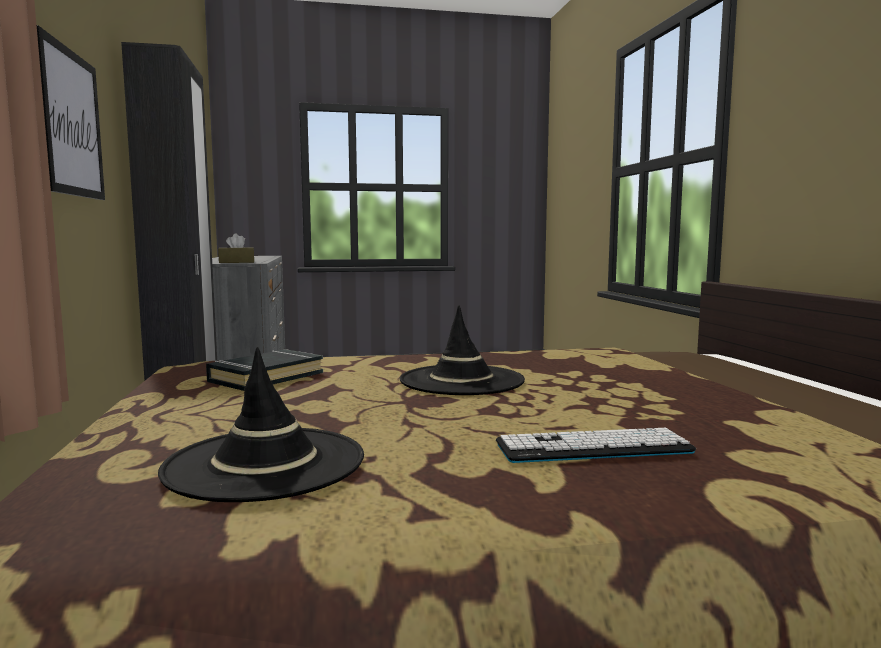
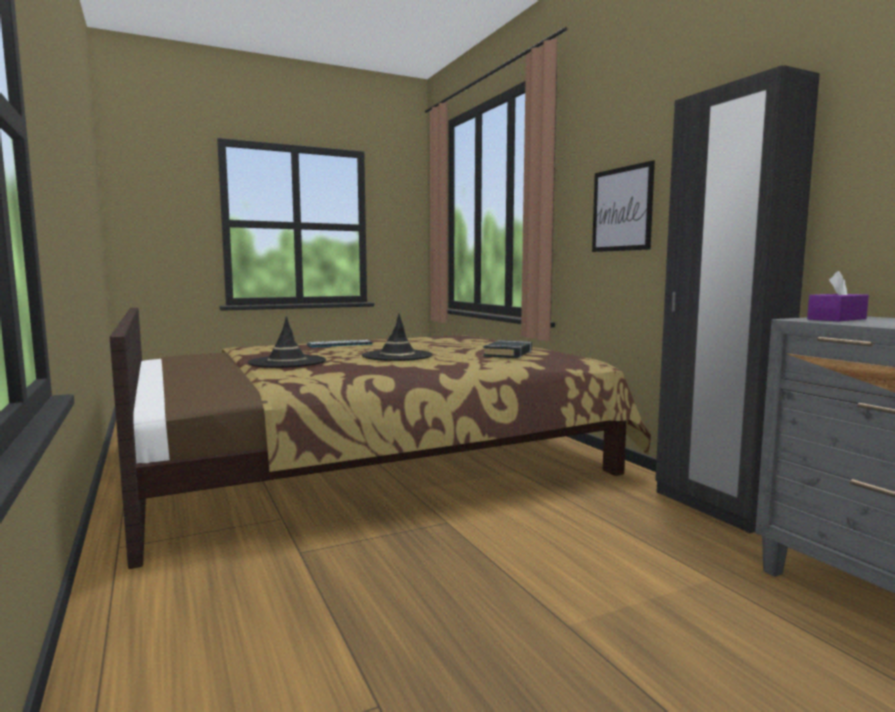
camera: 165 degrees right, 0 degrees up
(236, 262) = (836, 319): brown tissue box -> purple tissue box
(266, 463) = (438, 340): black hat -> black hat (287, 362)

